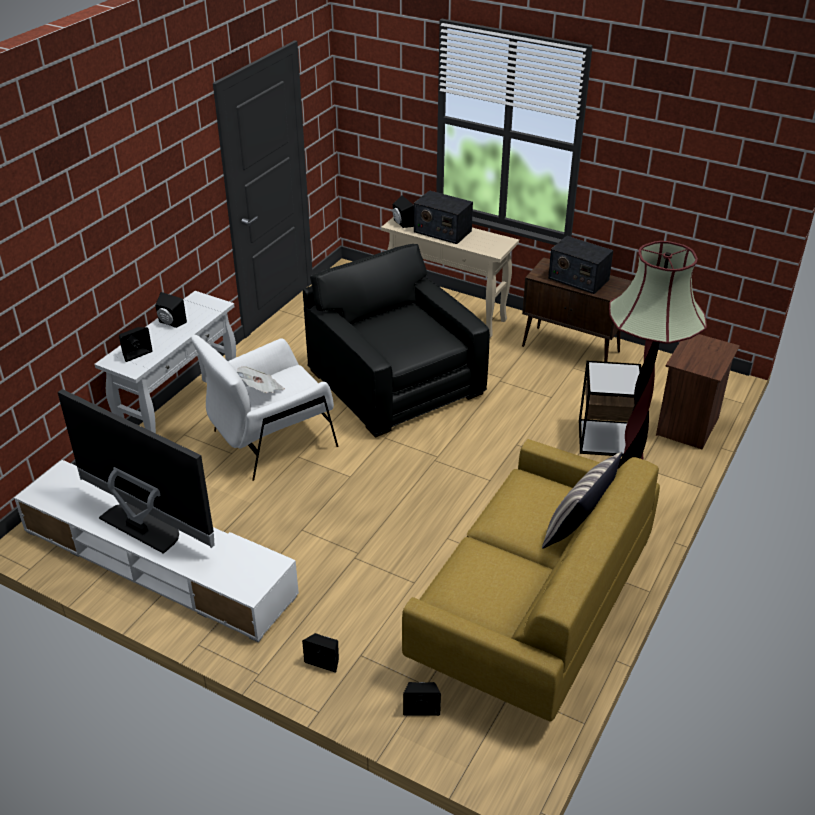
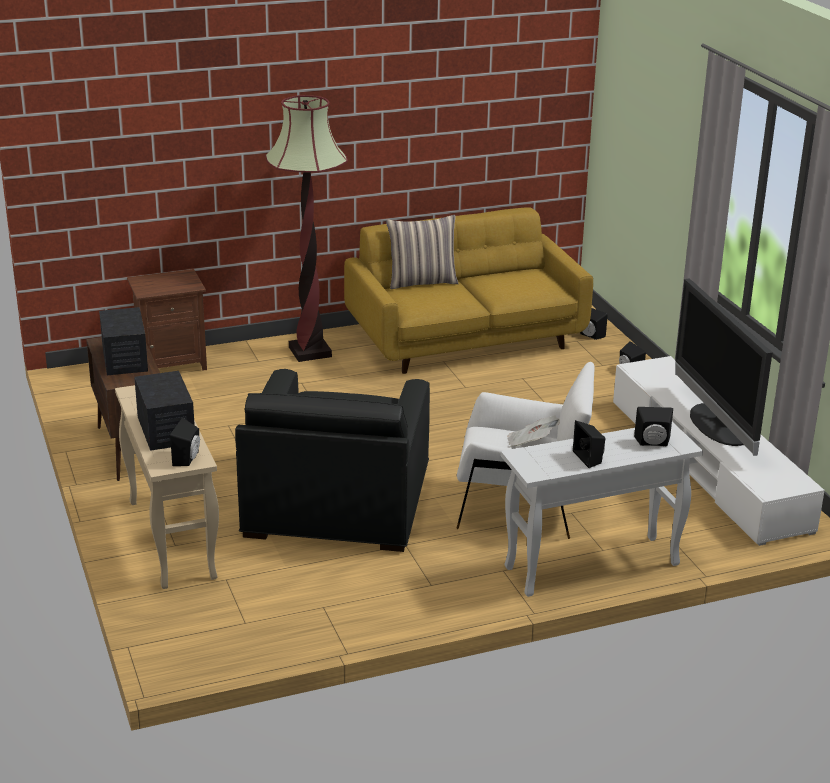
camera: 140 degrees left, 10 degrees down
(605, 438) = (246, 384): side table -> none

